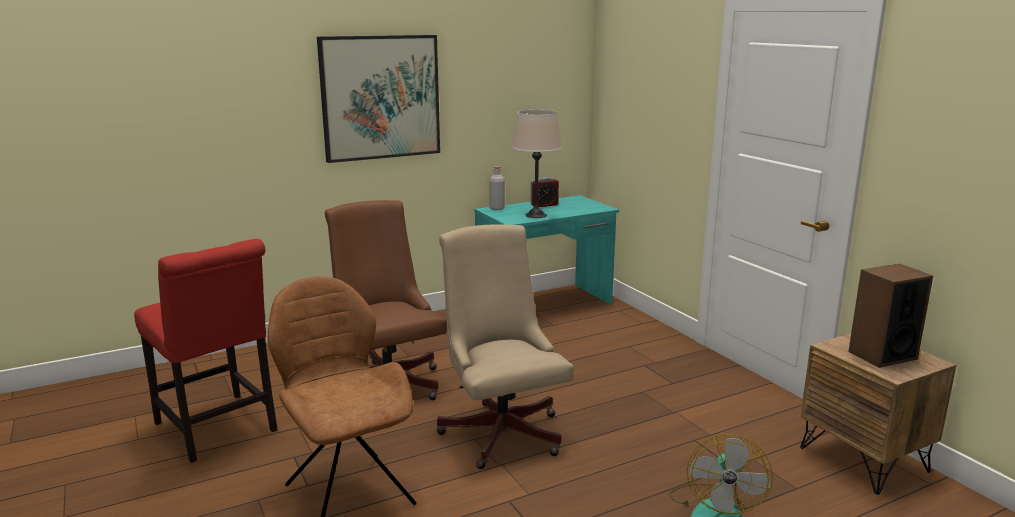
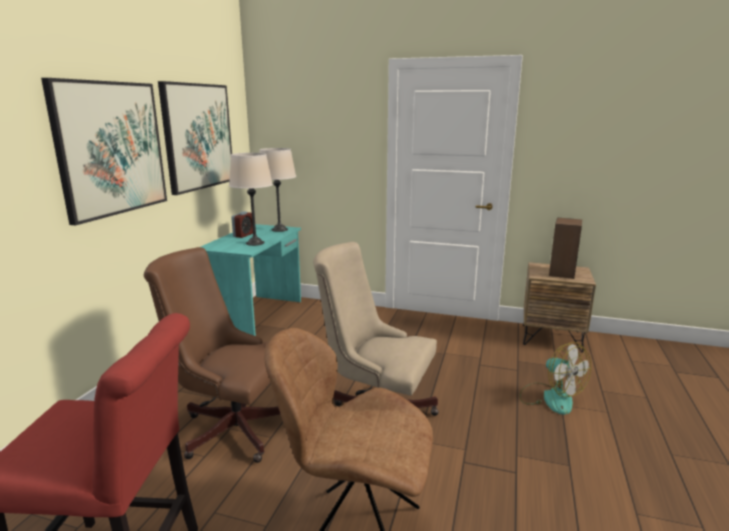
camera: 45 degrees left, 0 degrees up
(497, 208) = (212, 245): grey bottle -> none
(501, 88) = (198, 136): none -> picture
(591, 207) = (279, 229): none -> beige table lamp

